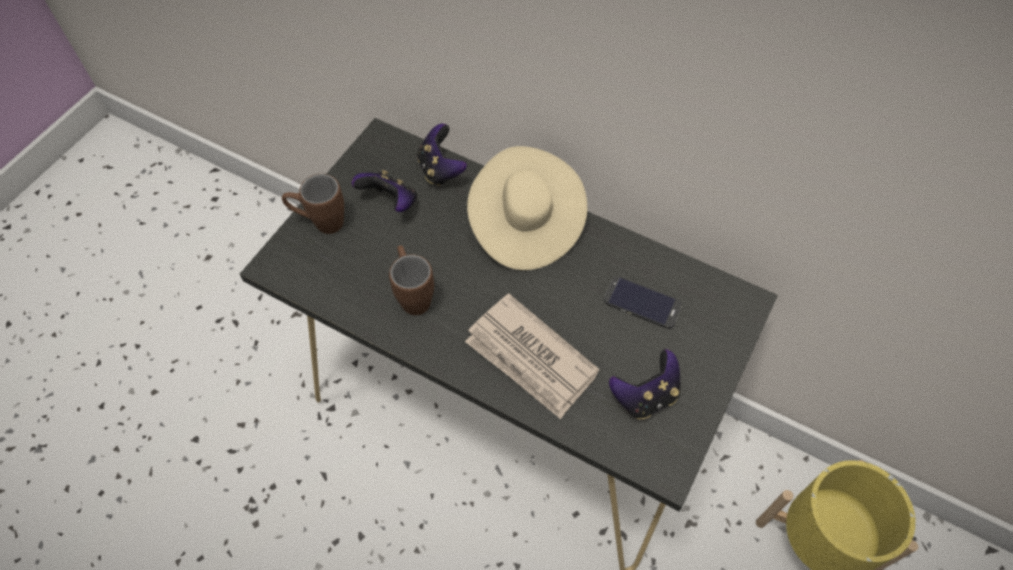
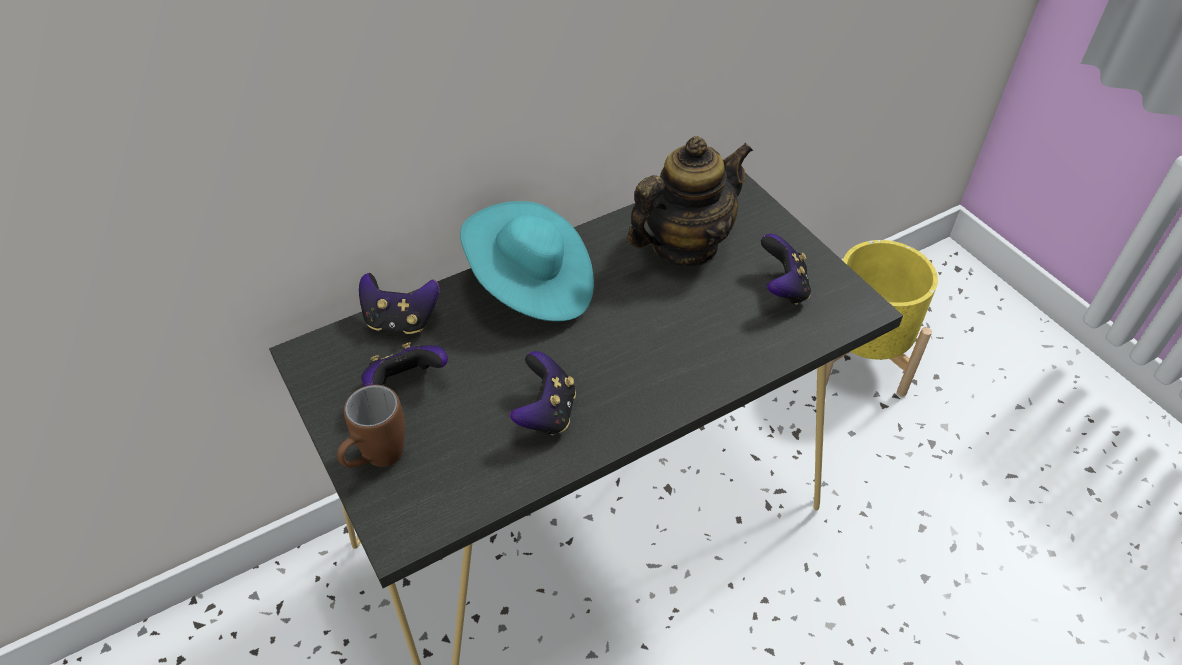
camera: 60 degrees left, 10 degrees down
(413, 294) = (546, 413): brown mug -> game controller
(525, 225) = (531, 286): beige hat -> turquoise hat
(531, 359) = (691, 350): newspaper -> none
(642, 303) = (684, 245): phone -> teapot

